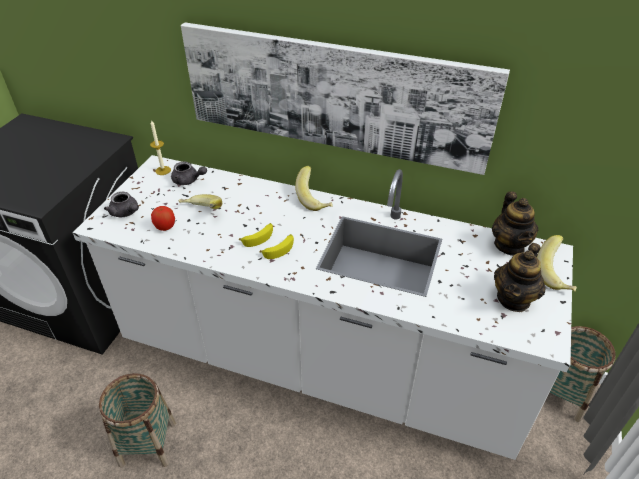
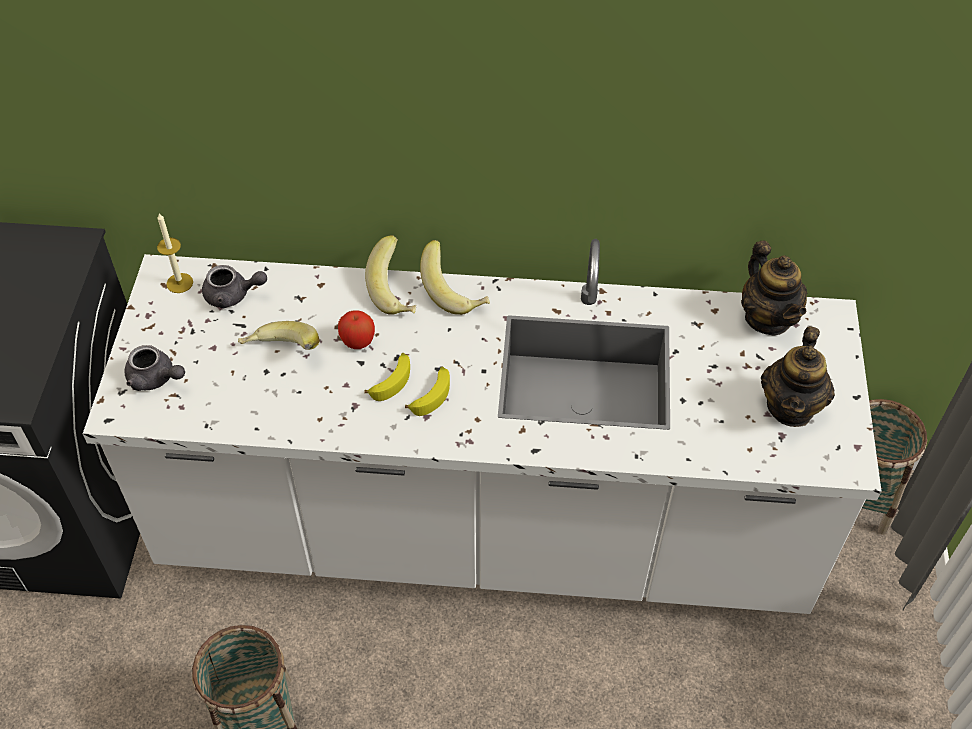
camera: 15 degrees left, 10 degrees up
(165, 227) = (233, 392): apple -> apple (357, 341)
(334, 95) = (475, 139): picture -> none
(556, 275) = (840, 355): banana -> banana (397, 292)

